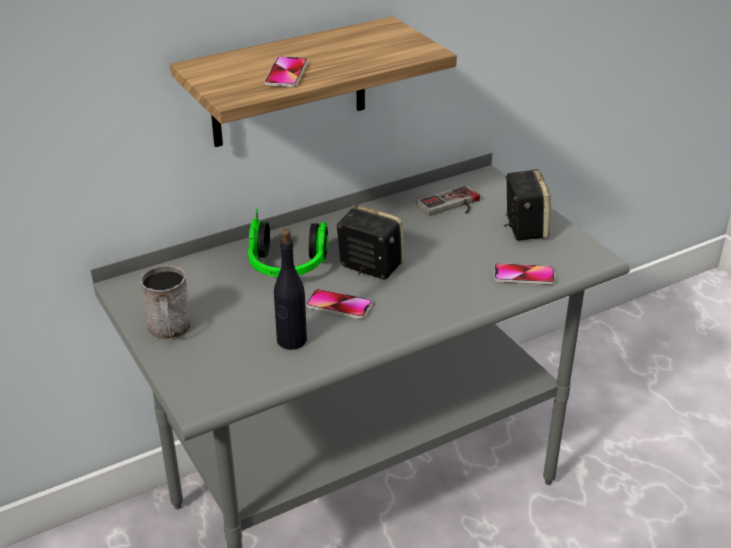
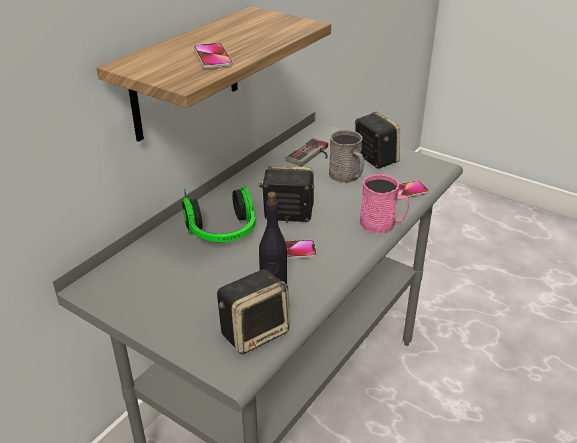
camera: 25 degrees left, 0 degrees up
(169, 330) = (161, 314): grey mug -> grey mug (347, 176)
(243, 373) = (255, 332): none -> speaker
(466, 305) = (382, 224): none -> pink mug

